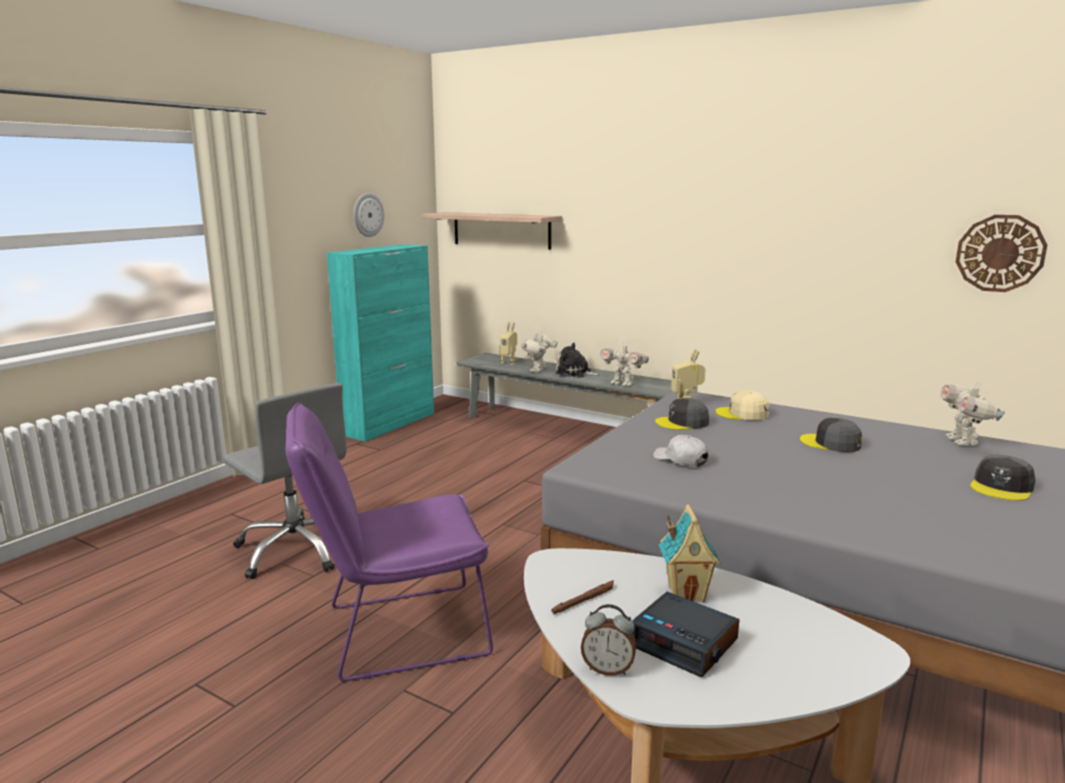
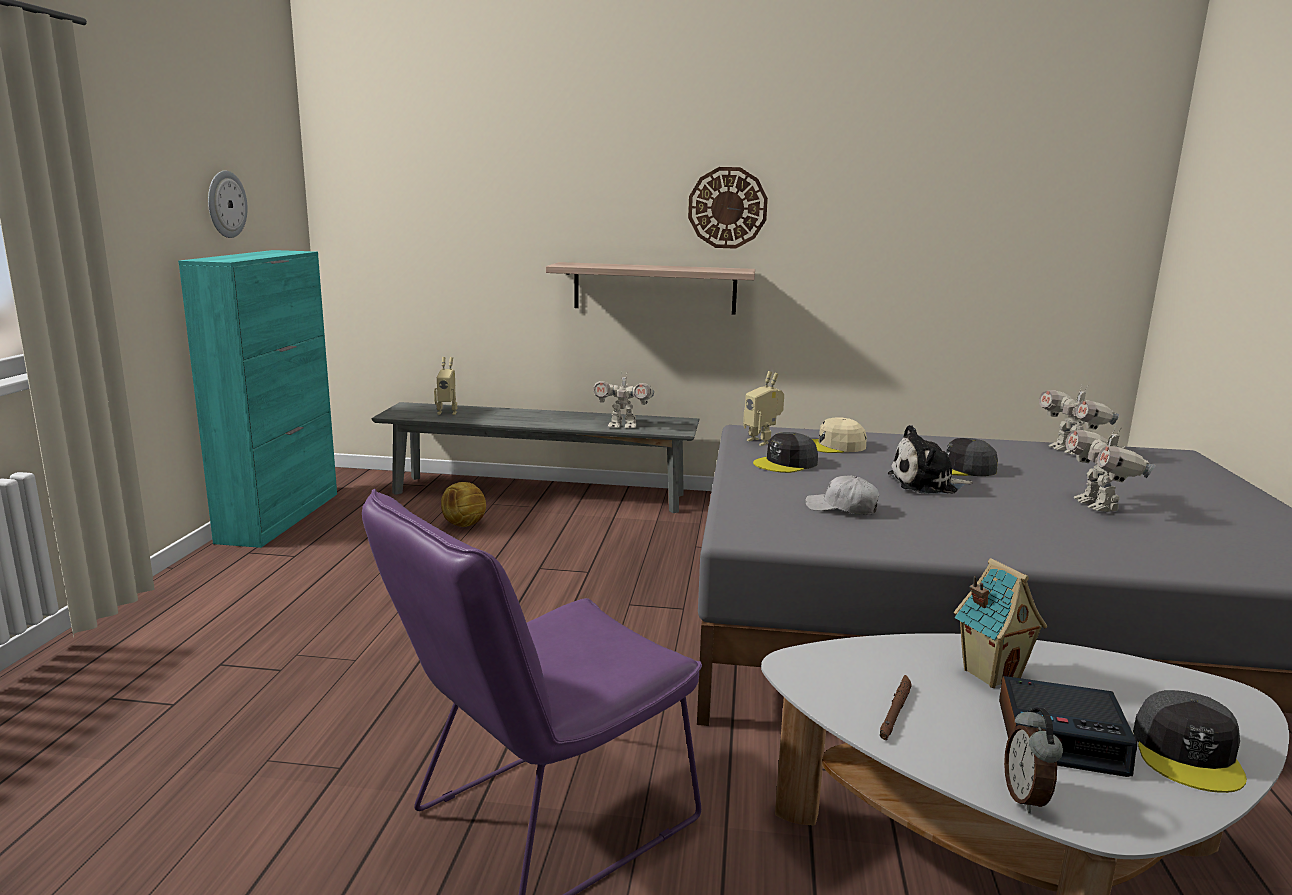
camera: 25 degrees left, 0 degrees up
(296, 549) = (277, 732): grey office chair -> none
(498, 444) = (464, 524): none -> football
(501, 230) = (417, 230): shelf -> shelf (654, 288)
(539, 370) = (499, 419): toy robot -> toy robot (1098, 506)
(575, 373) = (550, 419): plush toy -> plush toy (927, 484)
(608, 669) = (1026, 797): alarm clock -> alarm clock turned 105 degrees clockwise
(1000, 253) = (1035, 250): wall clock -> wall clock (727, 208)
(1002, 487) = (1162, 493): grey cap -> grey cap (1188, 754)

